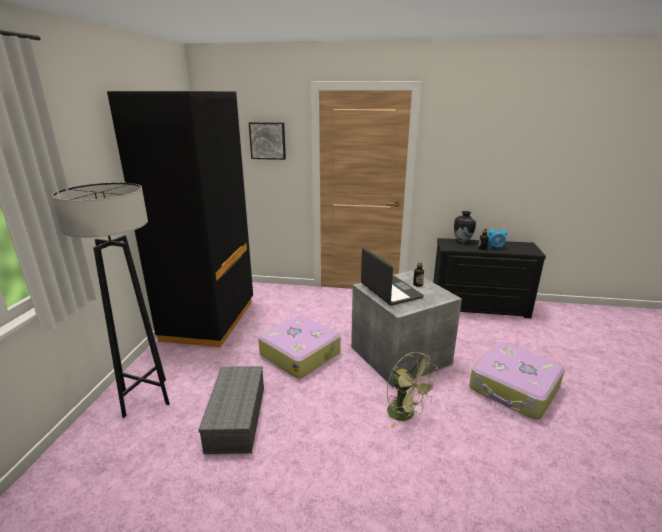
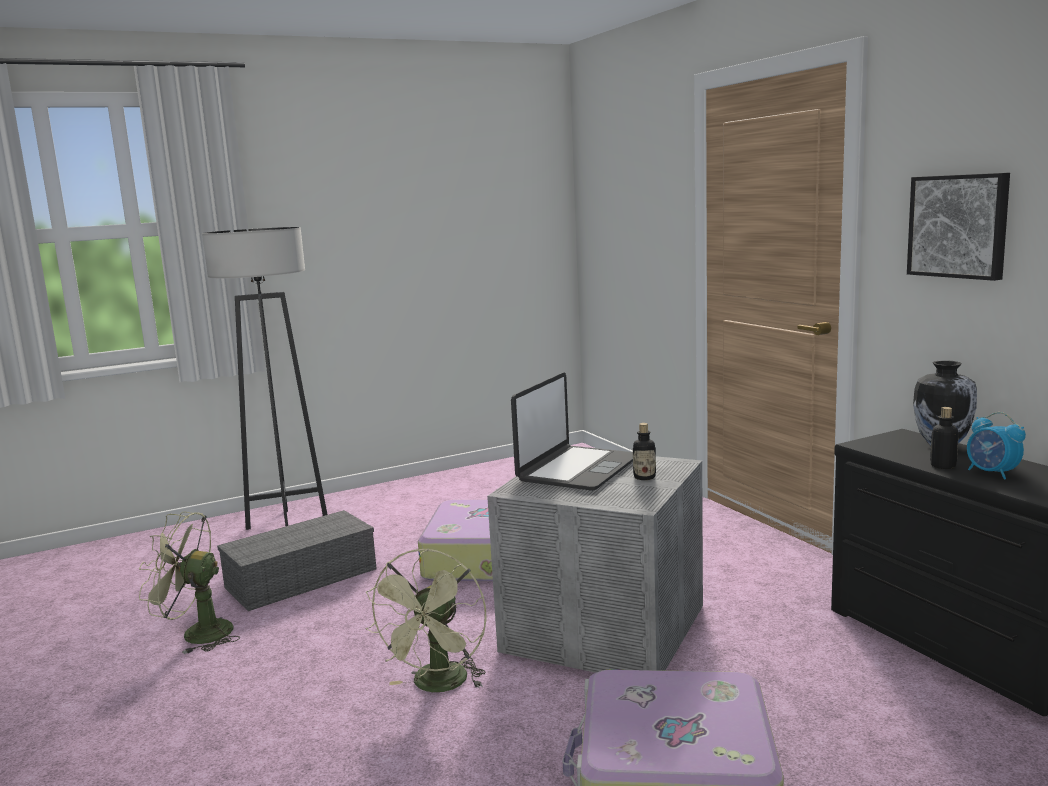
camera: 55 degrees right, 10 degrees down
(209, 320) = (478, 483): black wardrobe -> none
(254, 485) = (196, 634): none -> green fan
(268, 140) = (644, 192): picture -> picture (959, 226)

